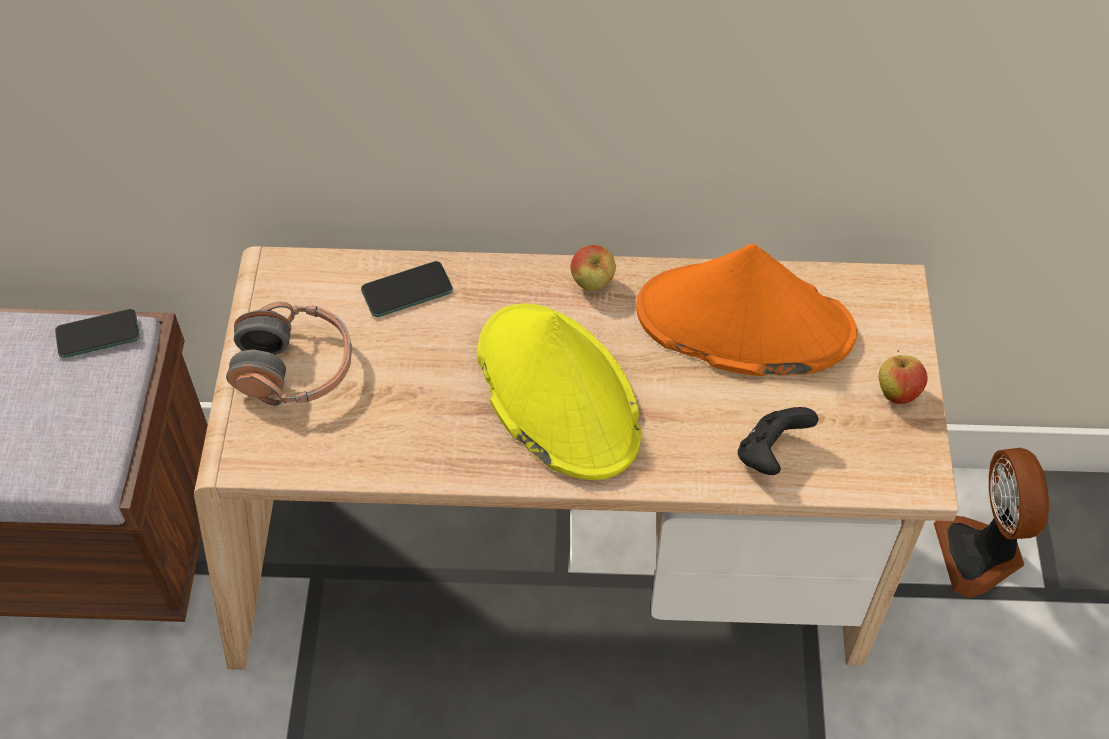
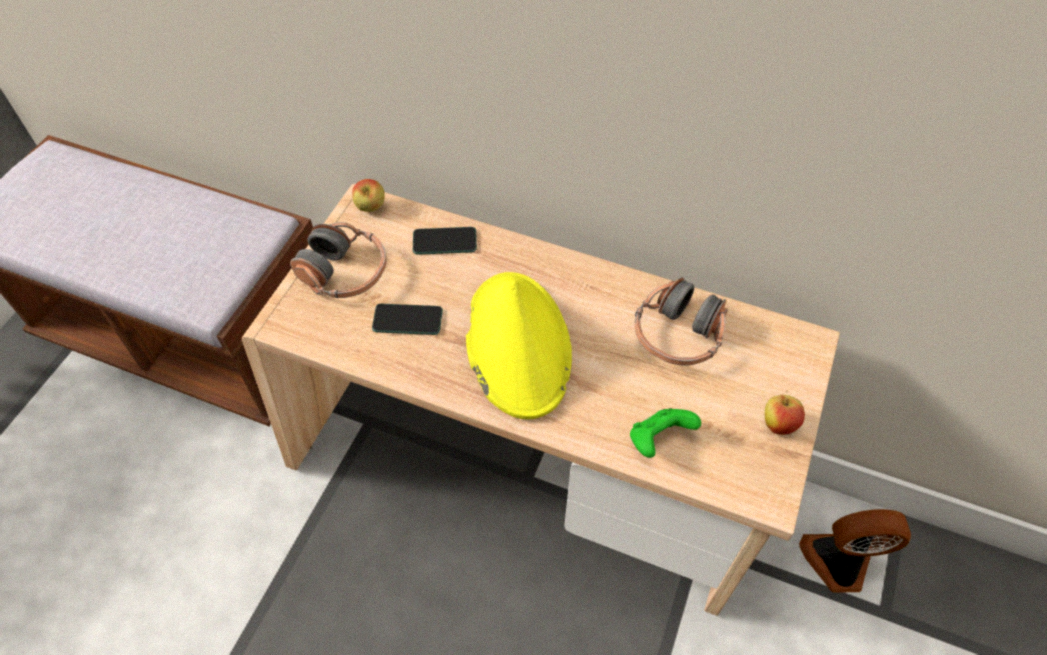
camera: 20 degrees right, 0 degrees up
(98, 334) = (253, 218): phone -> phone (407, 320)
(592, 283) = (577, 274): apple -> apple (371, 208)
(743, 323) = (678, 334): orange hat -> headphones
(770, 453) = (658, 440): black game controller -> green game controller
(981, 553) = (838, 563): fan -> fan turned 75 degrees clockwise

